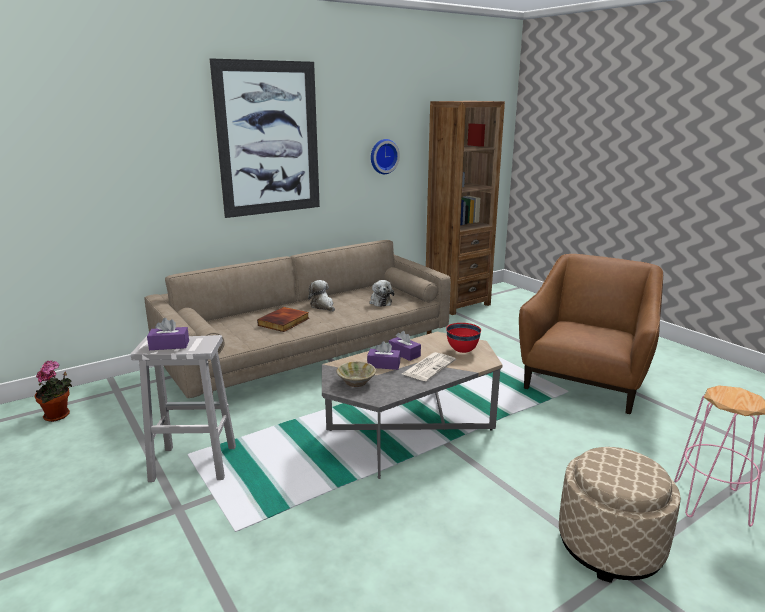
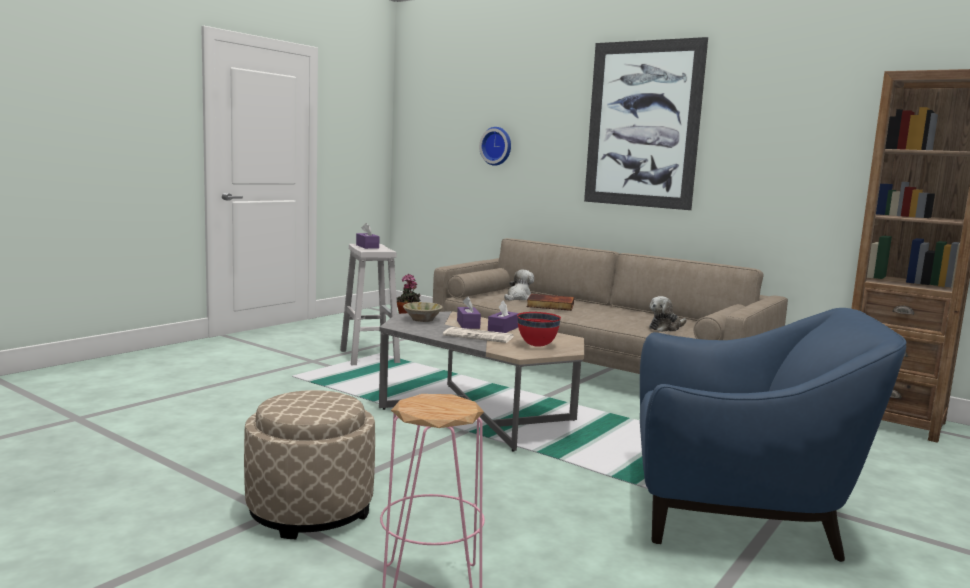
camera: 70 degrees right, 10 degrees down
(323, 306) = (614, 313): plush toy -> plush toy (518, 298)
(383, 156) = (800, 158): wall clock -> wall clock (497, 146)
(585, 380) = (736, 512): brown armchair -> blue armchair

